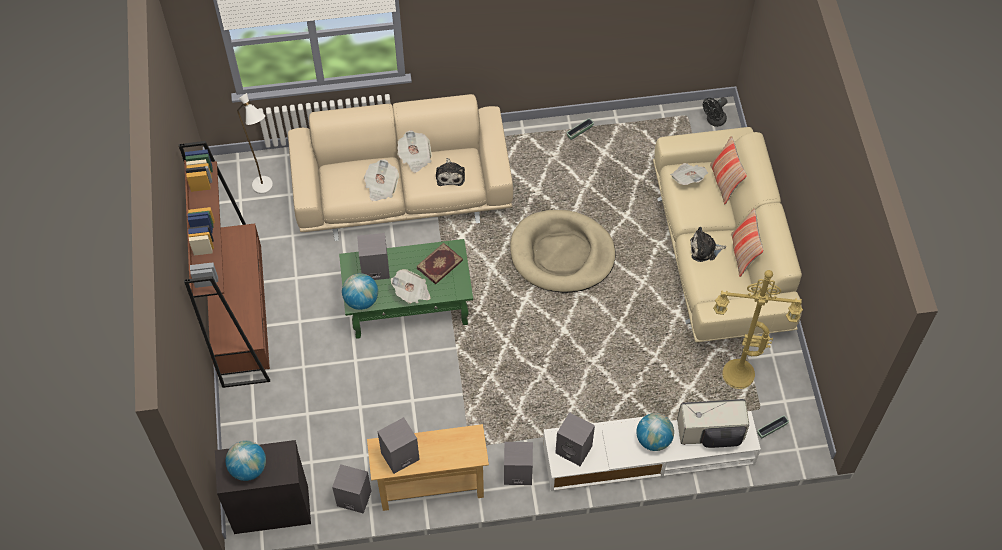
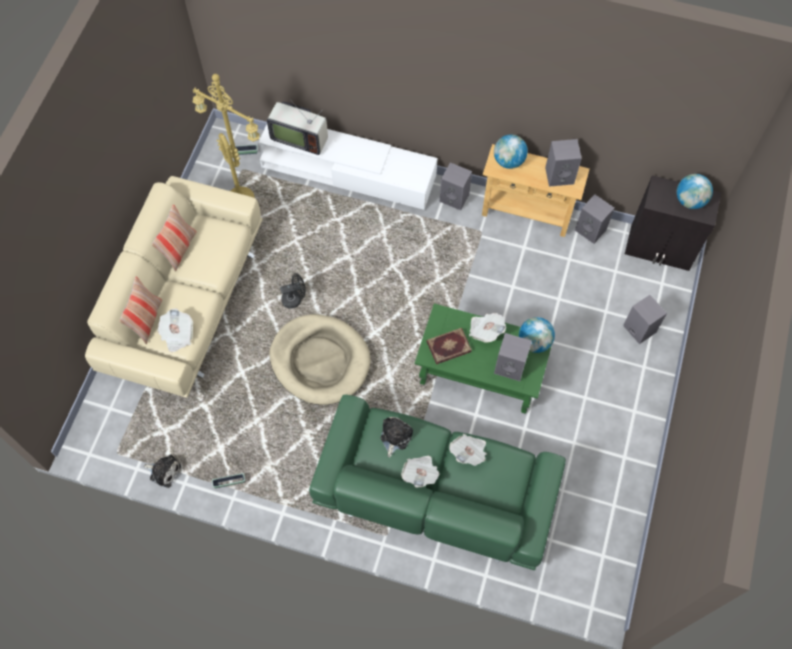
camera: 155 degrees left, 5 degrees up
(242, 319) = (637, 421): brown bookcase -> none
(267, 190) = (572, 554): white floor lamp -> none
(403, 191) = (435, 492): beige sofa -> green sofa
(574, 449) = (409, 169): grey speaker -> grey speaker (638, 329)
(653, 439) = (345, 151): globe -> globe (508, 161)
(704, 249) = (209, 264): plush toy -> plush toy (164, 471)
(714, 121) = (95, 435): black fan -> black fan (295, 299)

